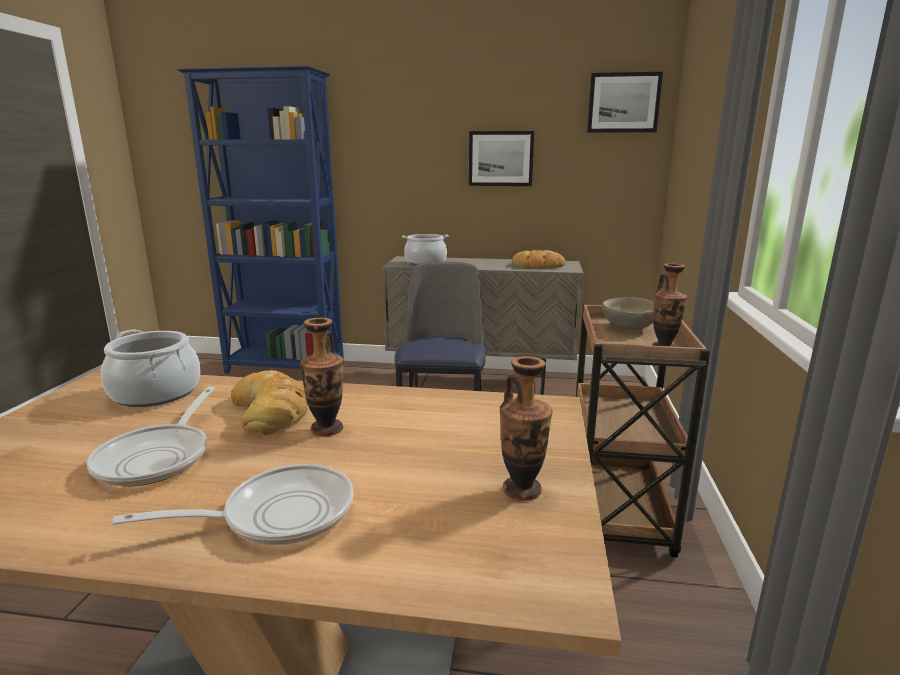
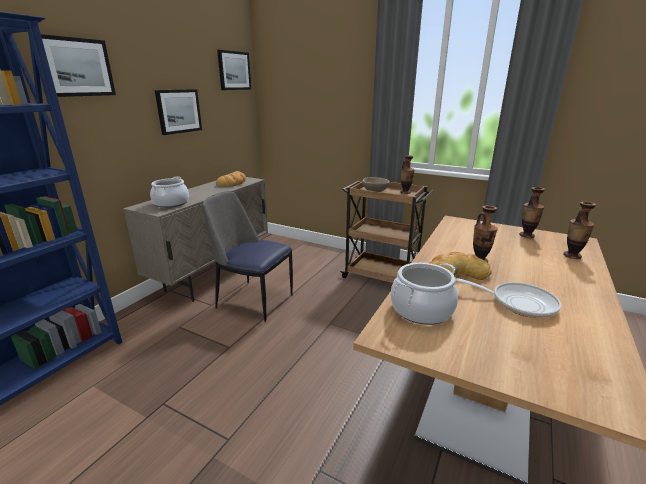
camera: 70 degrees left, 5 degrees up
(278, 515) = (560, 274): frying pan -> none
(385, 108) = (77, 67): none -> picture
(405, 549) = (572, 256): none -> vase

